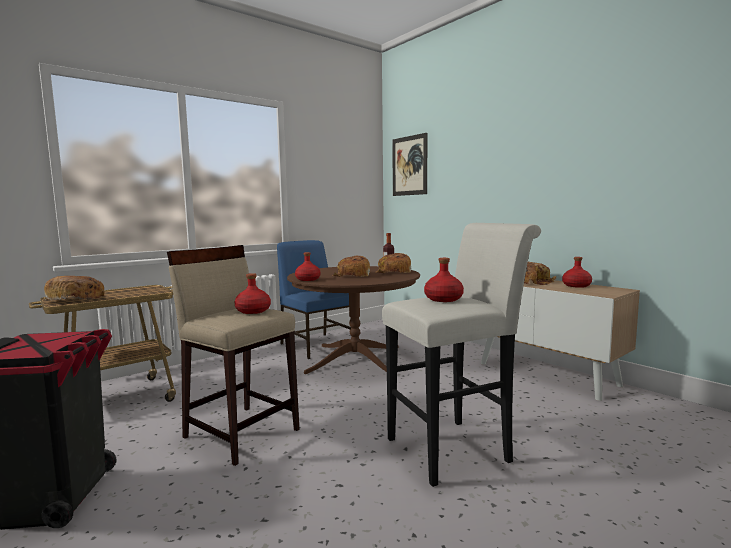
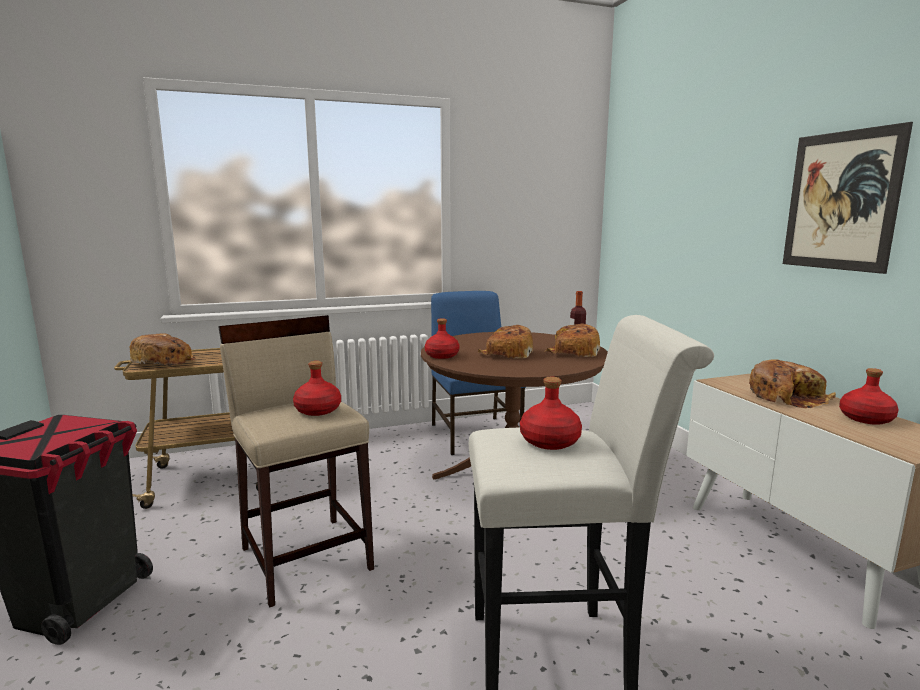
camera: 20 degrees right, 5 degrees up
(409, 165) = (638, 184): picture -> picture (840, 201)

